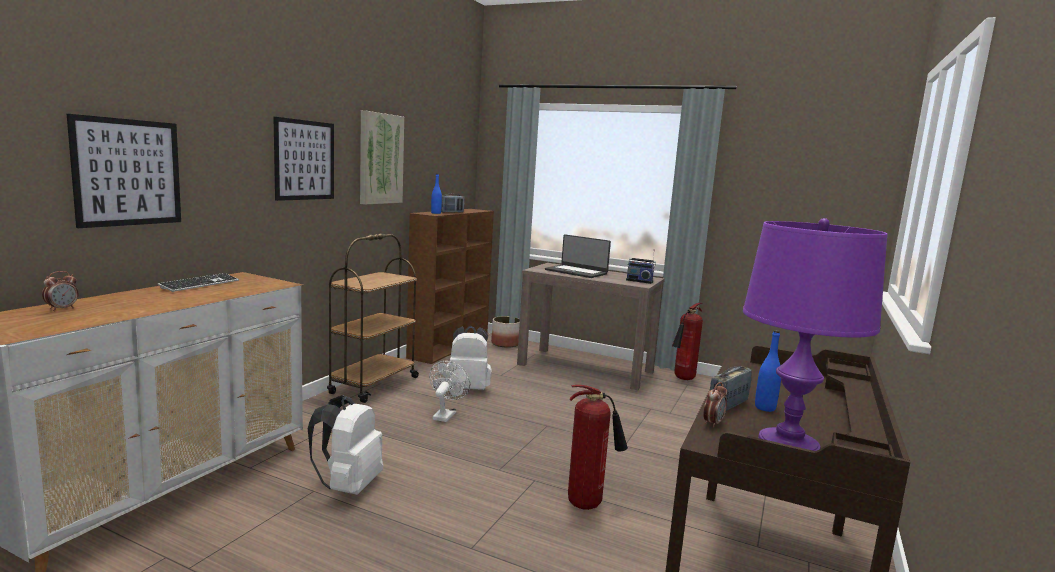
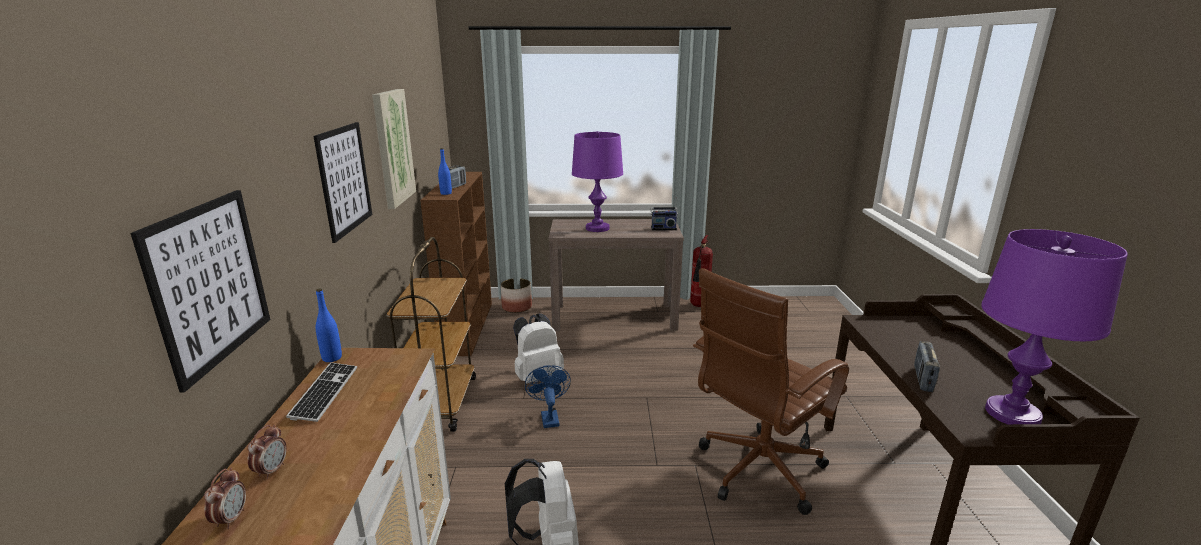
camera: 25 degrees left, 10 degrees up
(445, 414) = (549, 417): white fan -> blue fan
(576, 272) = (597, 228): laptop -> purple table lamp
(588, 504) = (756, 472): fire extinguisher -> brown office chair
(713, 423) = (943, 406): alarm clock -> alarm clock (272, 470)
(765, 408) = (944, 371): blue bottle -> blue bottle (332, 358)

